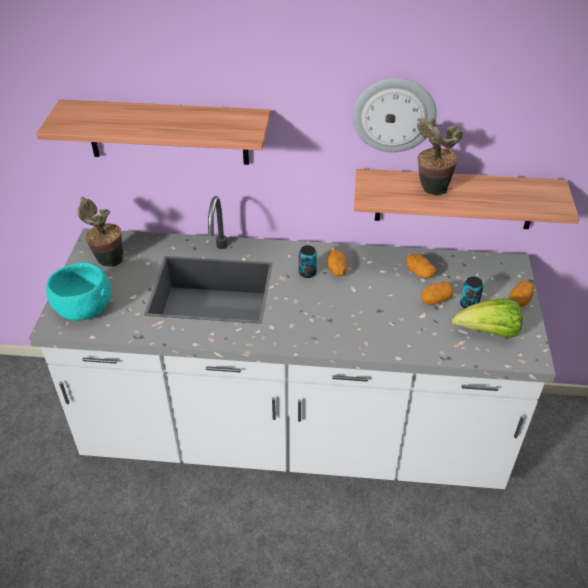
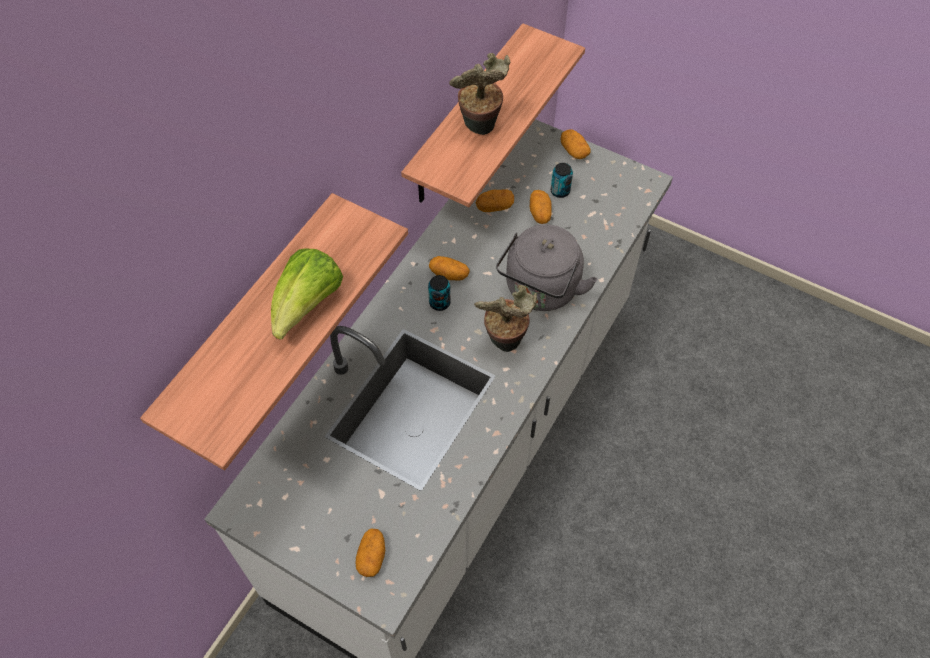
camera: 65 degrees left, 15 degrees up
(83, 308) = (372, 556): turquoise bowl -> potato
(107, 260) = (294, 505): potted plant -> potted plant (504, 343)
(358, 324) = (541, 291): none -> grey kettle
(394, 115) = (418, 91): wall clock -> none
(488, 333) = (603, 196): lettuce -> lettuce (307, 306)

